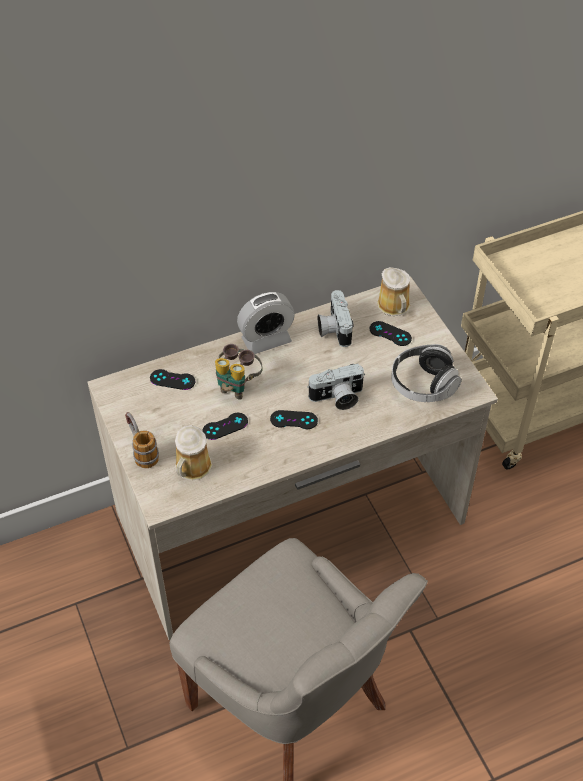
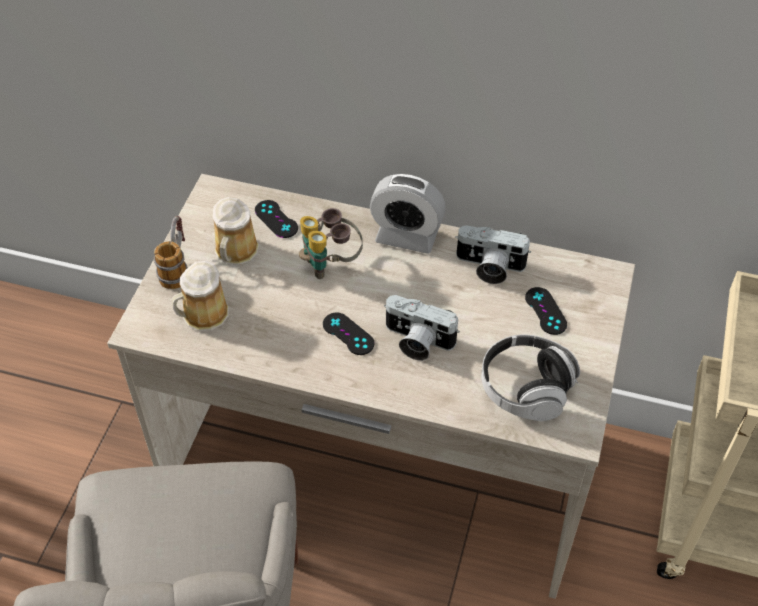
camera: 40 degrees right, 0 degrees up
(225, 426) = (276, 295): black game controller -> none
(333, 328) = (489, 267): camera -> camera turned 105 degrees counterclockwise
(394, 307) = (581, 285): mug -> mug (235, 252)

